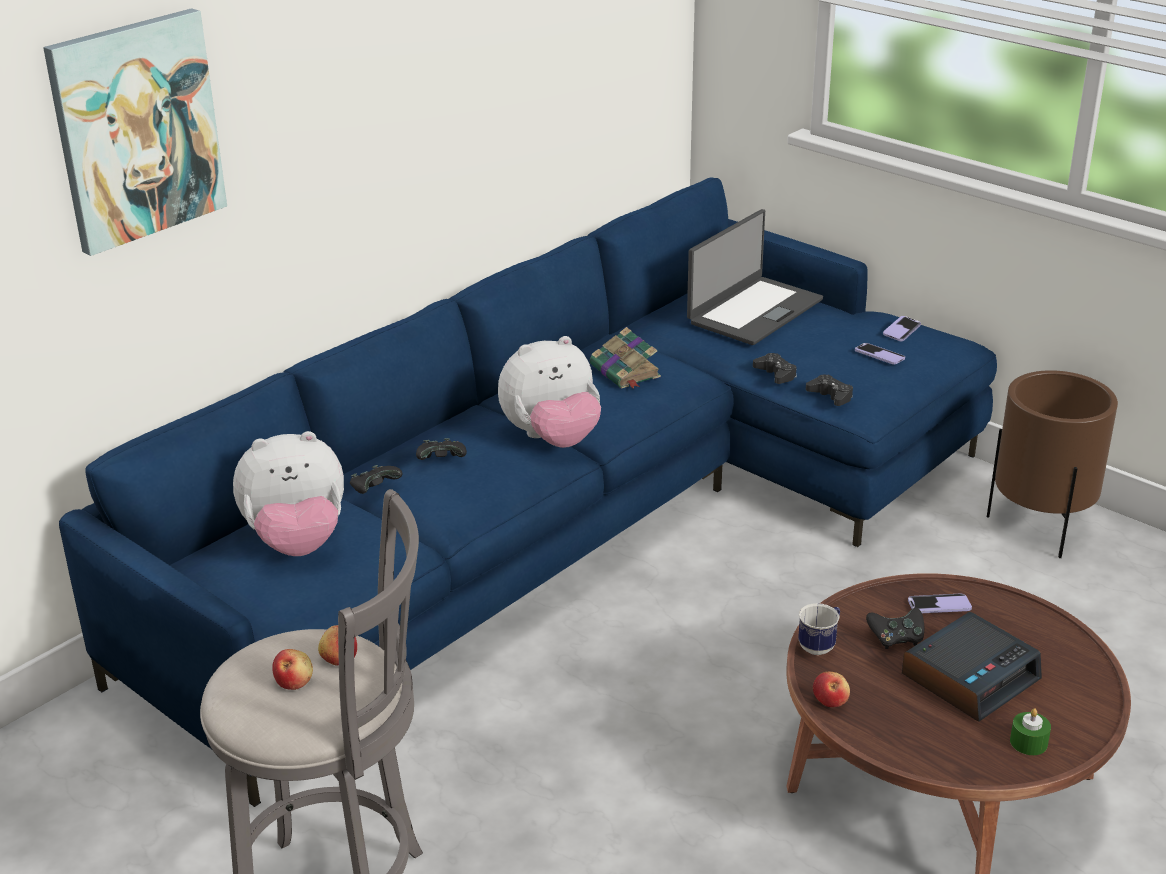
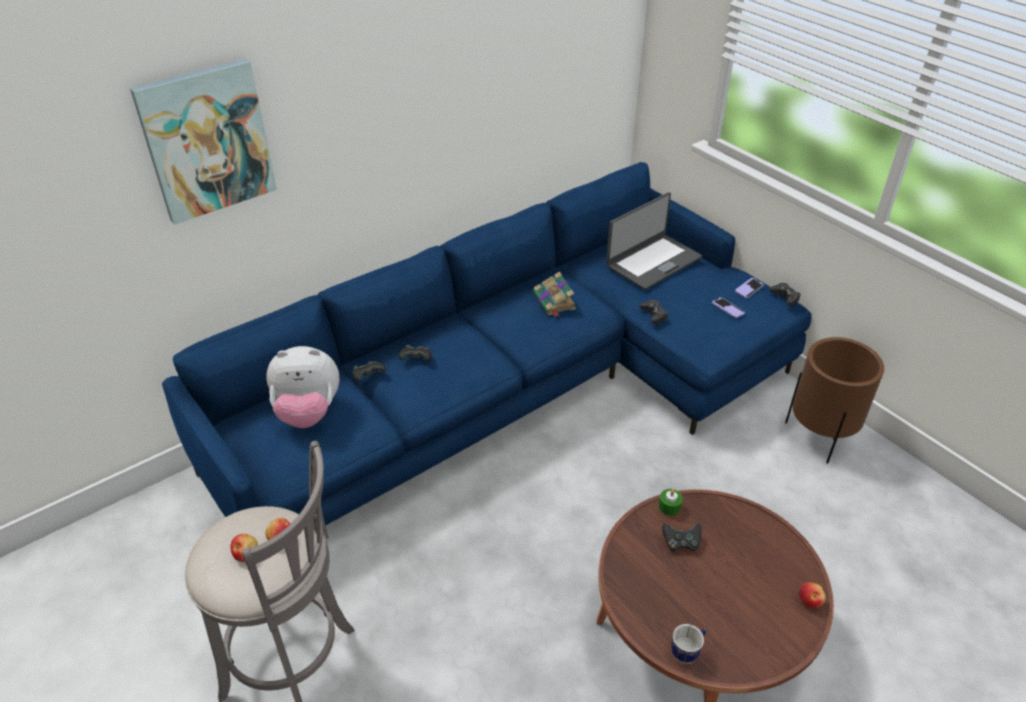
camera: 10 degrees right, 10 degrees up
(552, 439) = (493, 349): plush toy -> none
(820, 645) = (627, 541): mug -> mug (687, 651)
(830, 396) = (686, 337): black game controller -> black game controller (785, 297)
(830, 700) = (621, 589): apple -> apple (810, 600)
(939, 605) = (718, 519): phone -> none
(970, 676) = (723, 583): alarm clock -> none
(1028, 742) = (749, 648): green candle -> green candle (669, 506)

